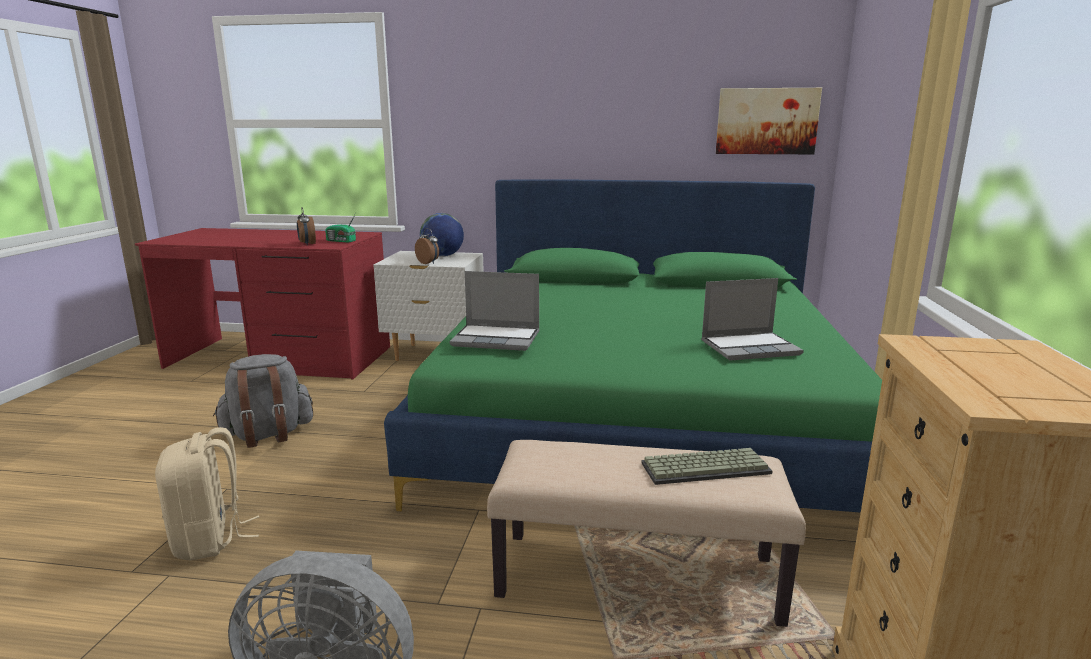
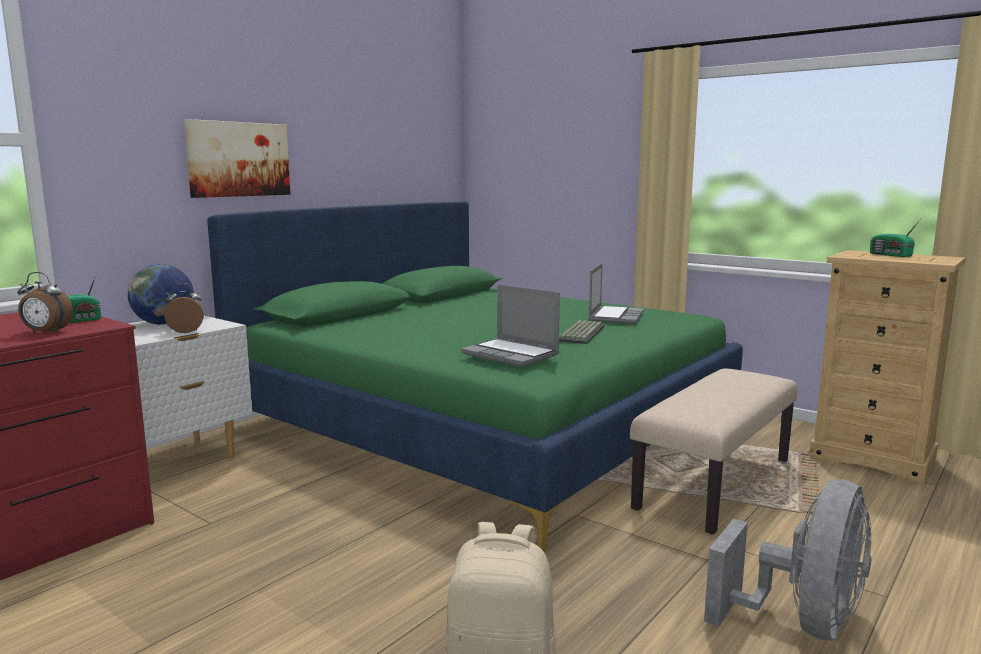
camera: 60 degrees left, 5 degrees down
(268, 435) = (244, 608): grey backpack -> none
(497, 339) = (512, 354): laptop -> laptop turned 90 degrees clockwise
(706, 467) = (734, 380): keyboard -> keyboard (581, 333)
(766, 121) = (424, 149): picture -> picture (238, 159)
(1028, 368) = (891, 255): none -> radio

